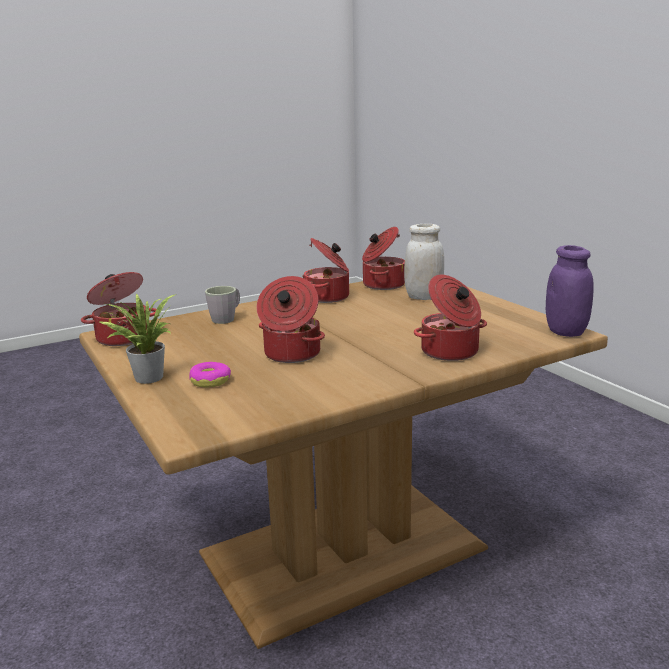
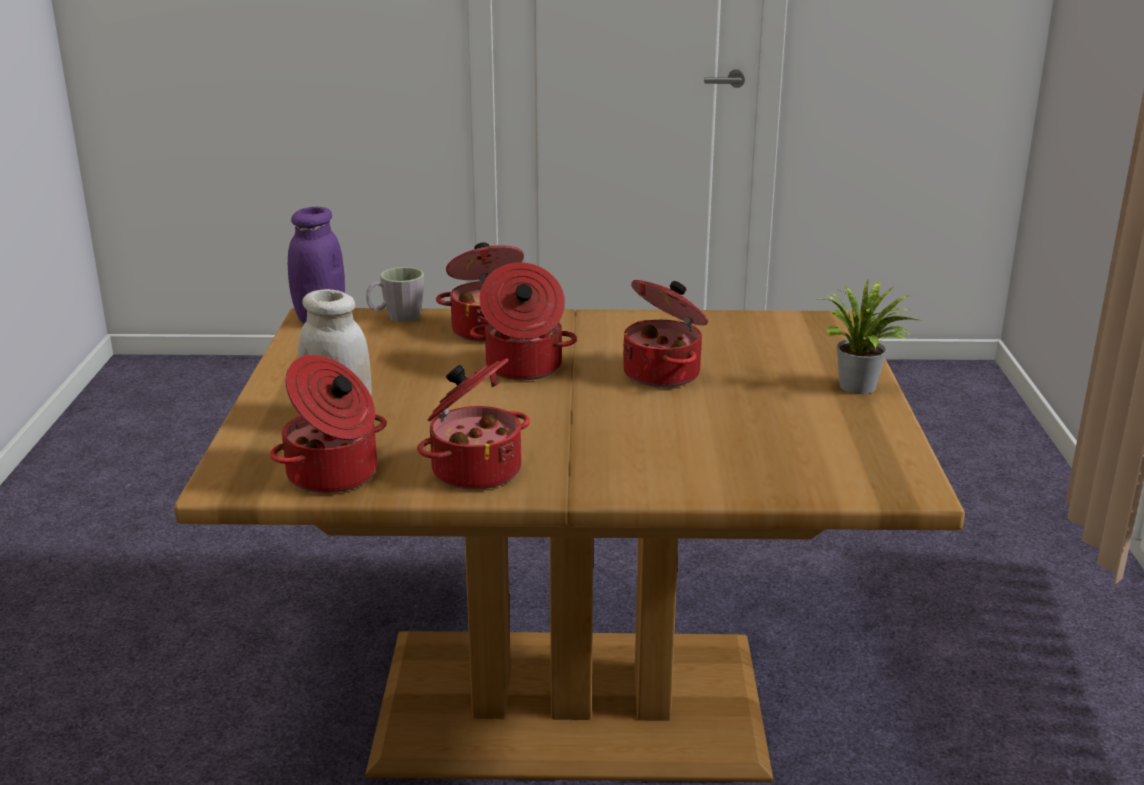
camera: 150 degrees left, 5 degrees up
(123, 337) = (885, 470): cooking pot -> cooking pot (523, 368)
(210, 381) = (785, 364): donut -> none
(226, 318) = (695, 467): grey mug -> grey mug (396, 317)

